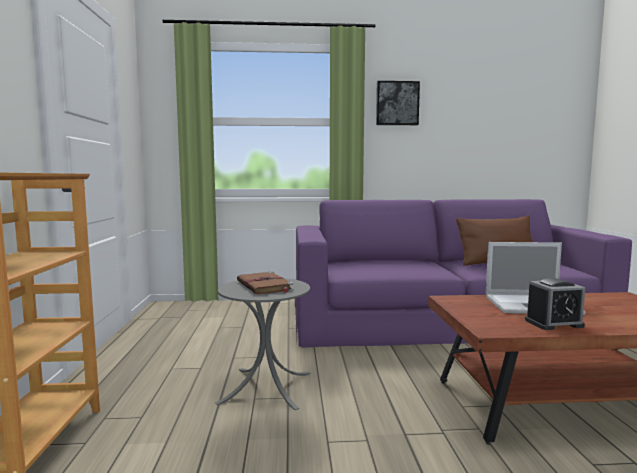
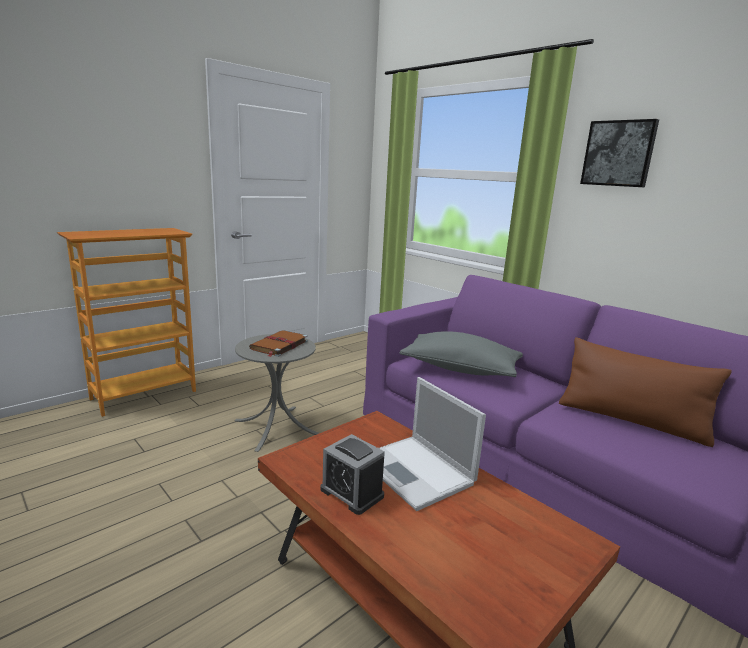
camera: 50 degrees right, 10 degrees up
(382, 268) = (460, 369): none -> grey pillow

